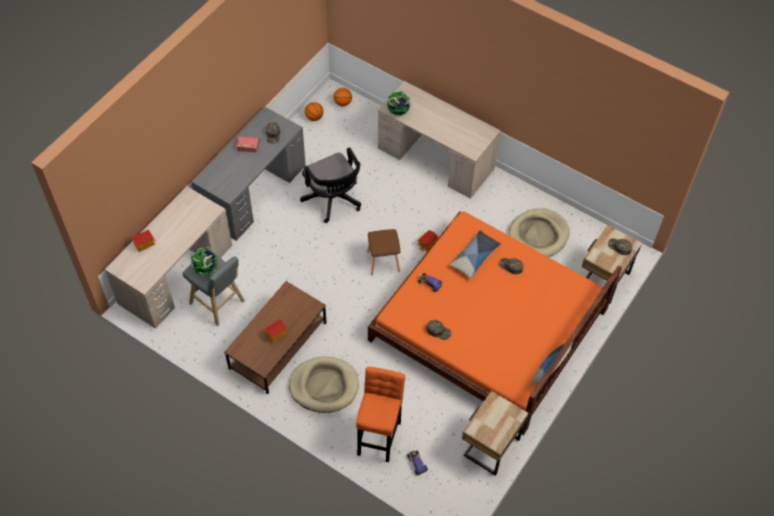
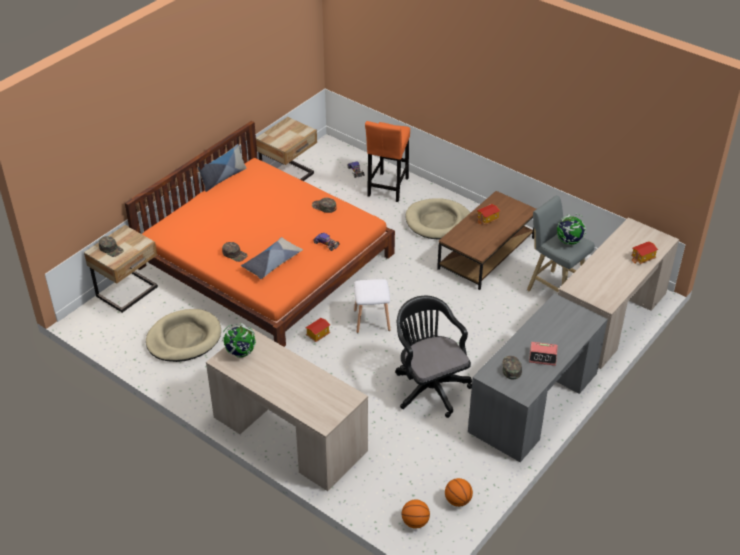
camera: 175 degrees left, 15 degrees down
(384, 261) = (371, 320): brown stool -> white stool
(398, 111) = (339, 391): globe -> globe (240, 352)

